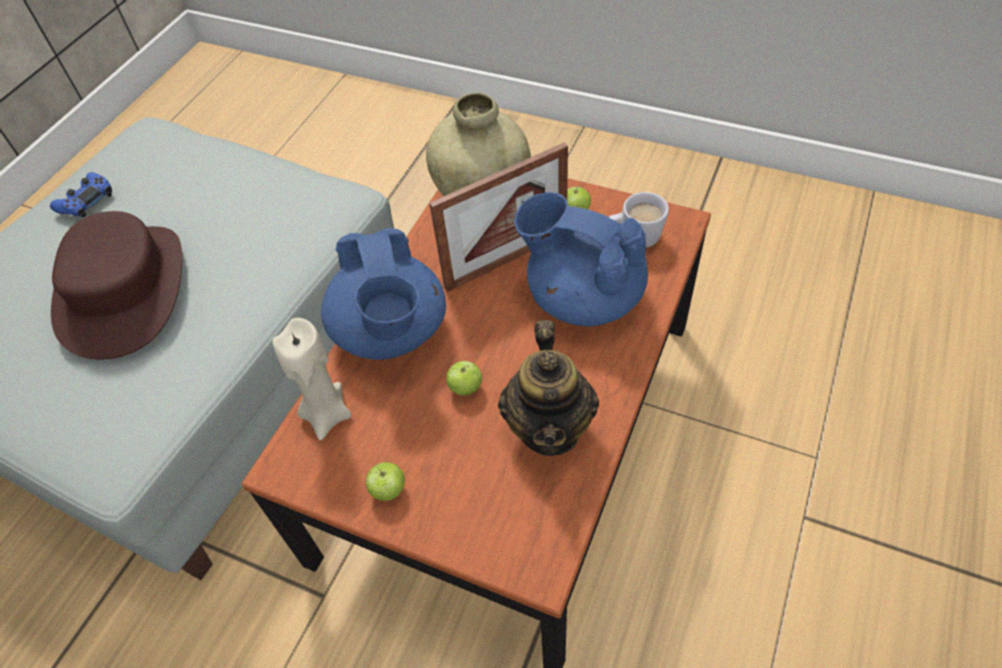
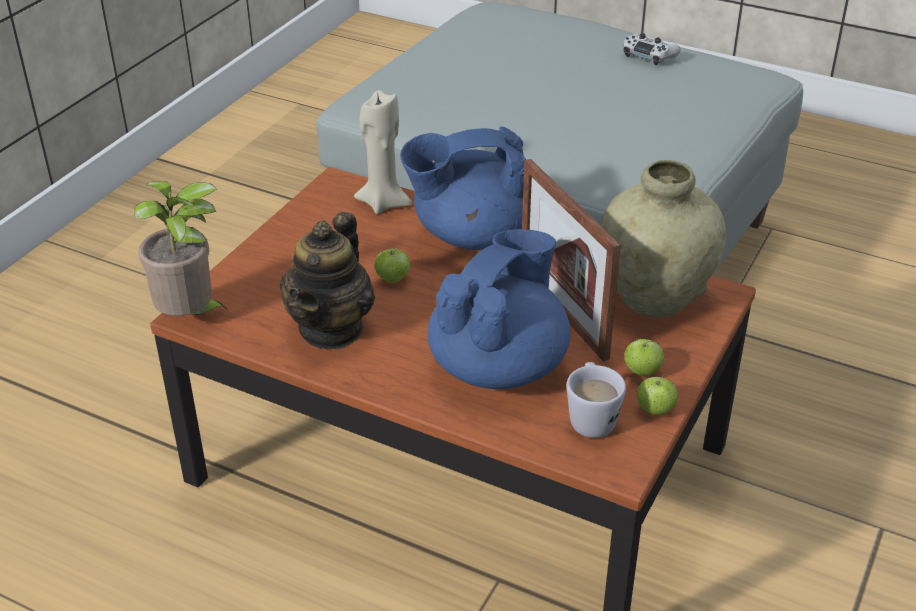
camera: 90 degrees right, 15 degrees down
(86, 201) = (649, 55): blue game controller -> white game controller
(125, 290) = (530, 84): brown hat -> none
(388, 490) = (296, 235): apple -> apple (655, 410)
(547, 568) = (191, 318): none -> potted plant
(550, 427) = (332, 329): teapot -> teapot turned 75 degrees counterclockwise

